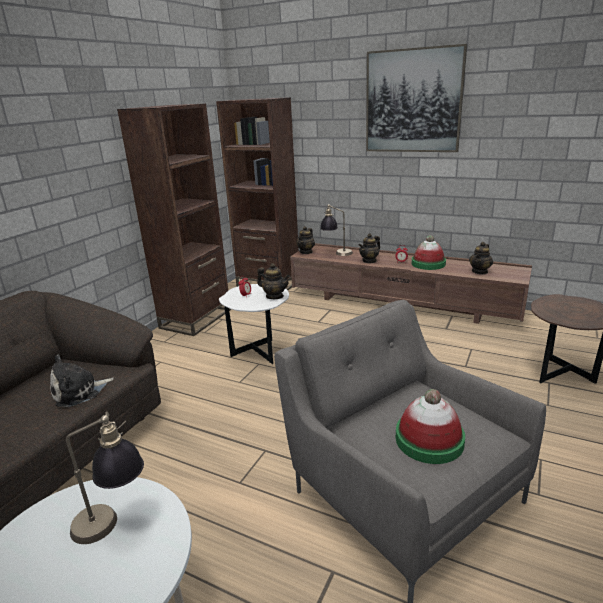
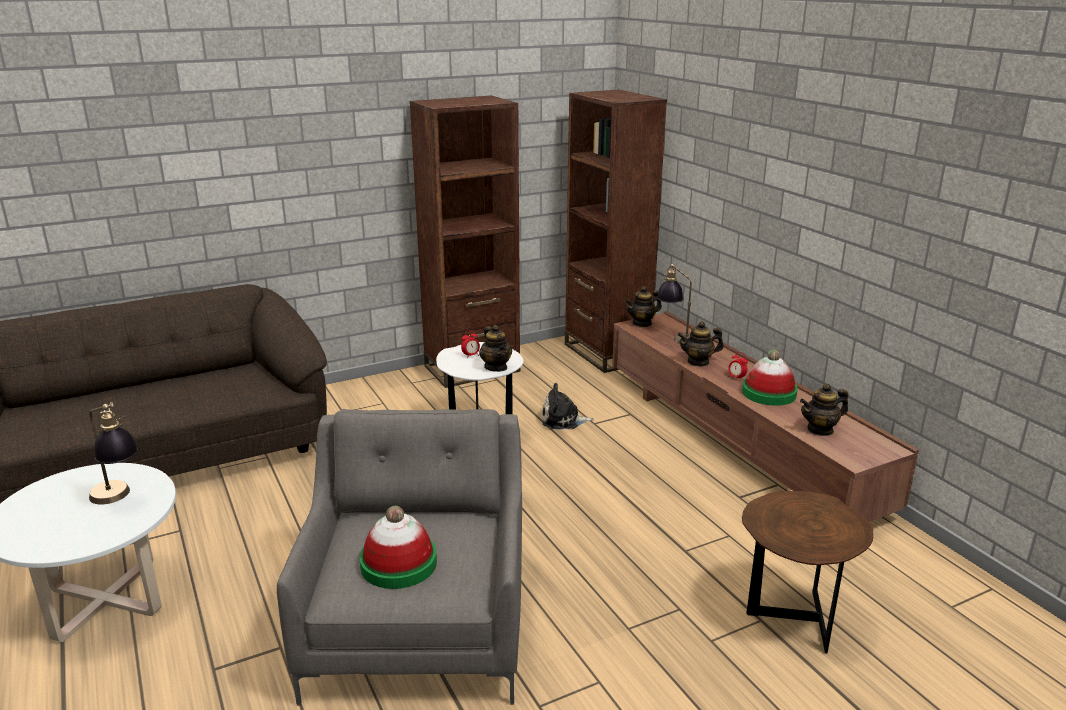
camera: 35 degrees right, 0 degrees up
(79, 392) = (232, 397): plush toy -> plush toy (563, 420)
(413, 101) = (799, 139): picture -> none

